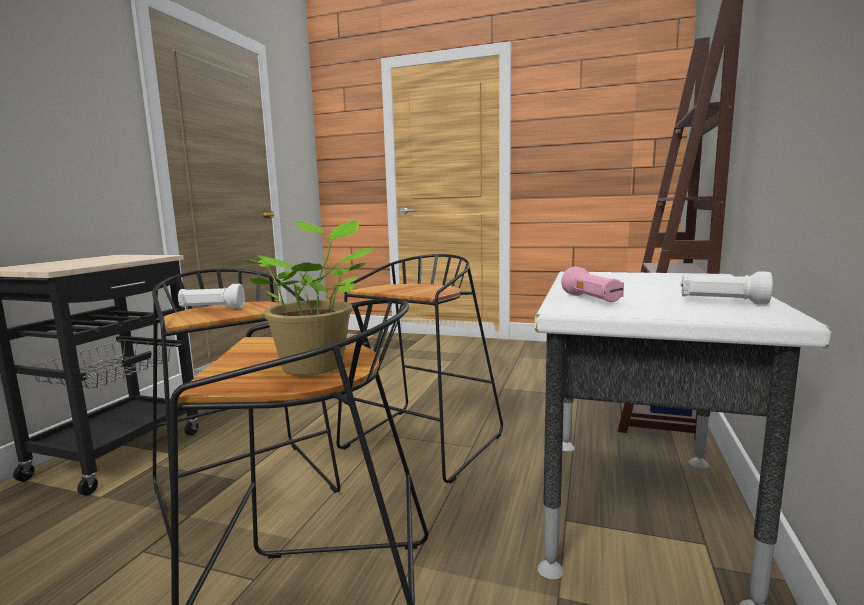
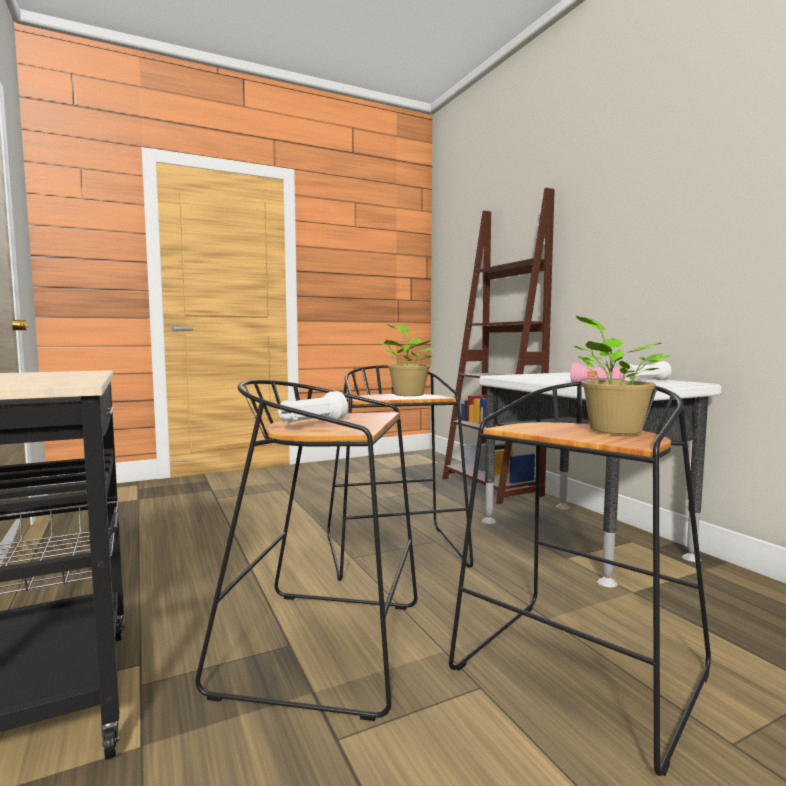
camera: 45 degrees left, 5 degrees down
(425, 288) = (408, 394): none -> potted plant

